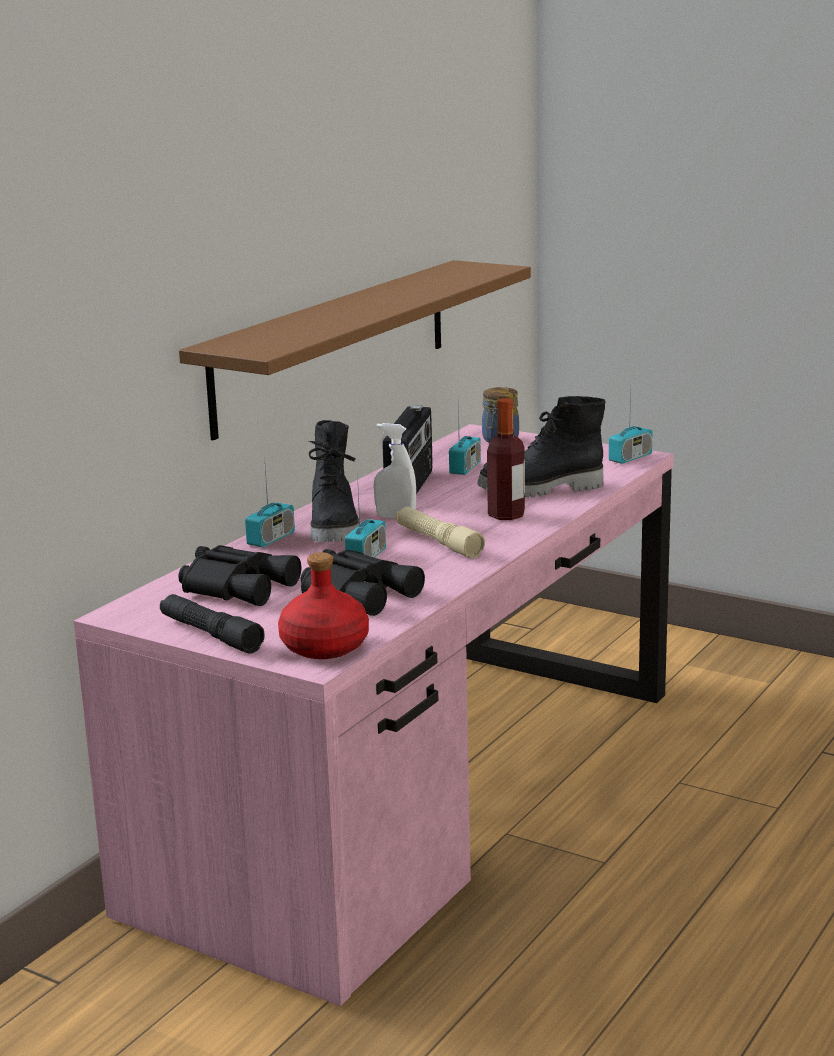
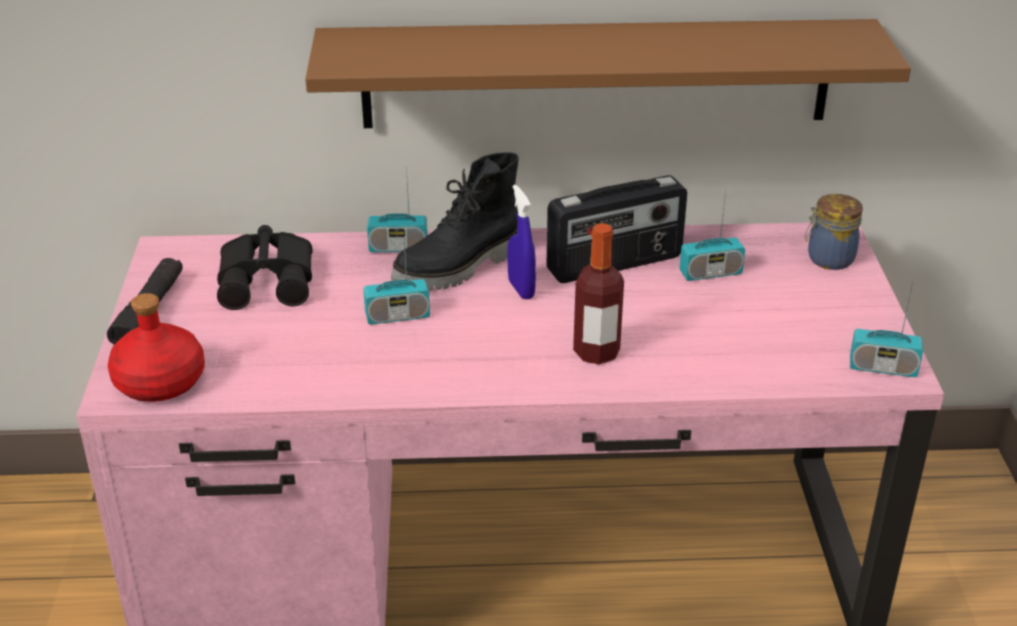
camera: 55 degrees right, 15 degrees up
(359, 593) = (303, 349): black binoculars -> none
(395, 517) = (521, 289): white spray bottle -> blue spray bottle
(438, 542) = (476, 341): beige flashlight -> none
(541, 490) = (699, 346): black boot -> none

